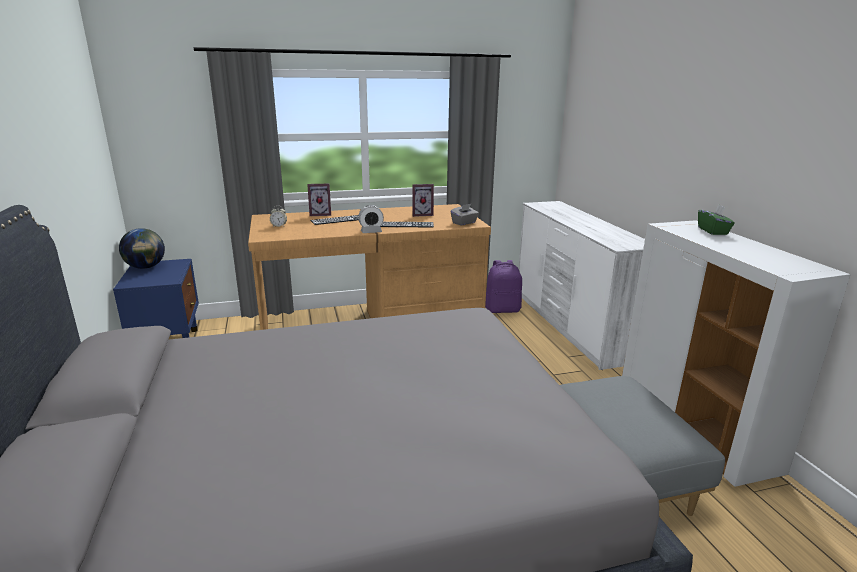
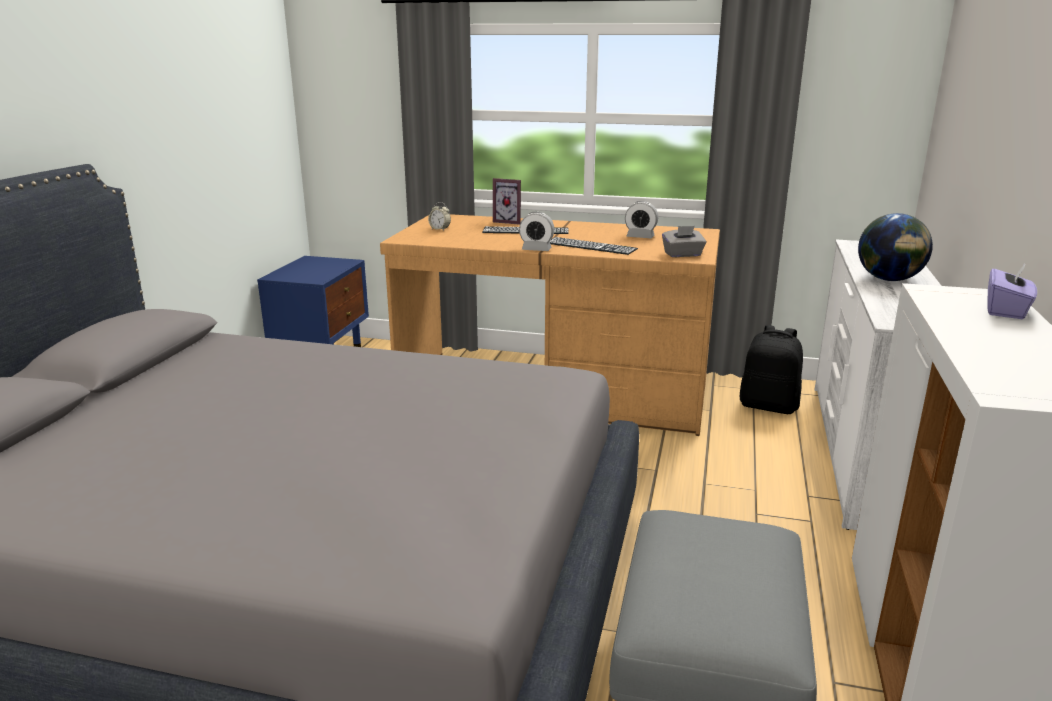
camera: 30 degrees right, 0 degrees up
(146, 267) = (310, 262): globe -> globe (889, 279)
(422, 214) = (640, 237): picture frame -> alarm clock
(502, 309) = (769, 406): purple backpack -> black backpack
(713, 231) = (1006, 311): green tissue box -> purple tissue box

